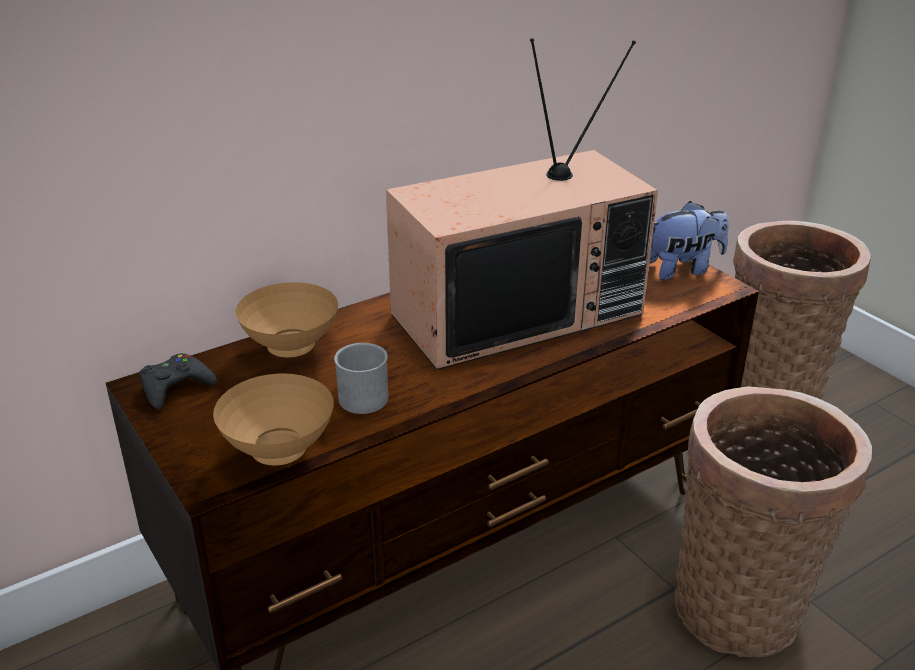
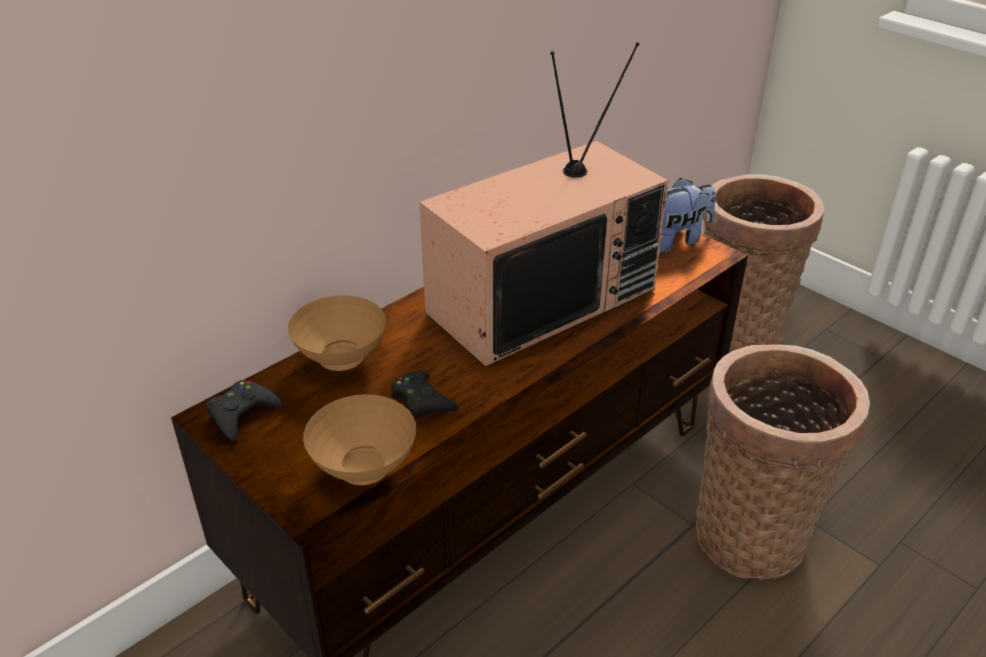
camera: 10 degrees left, 5 degrees up
(360, 394) = (422, 401): grey mug -> black game controller

